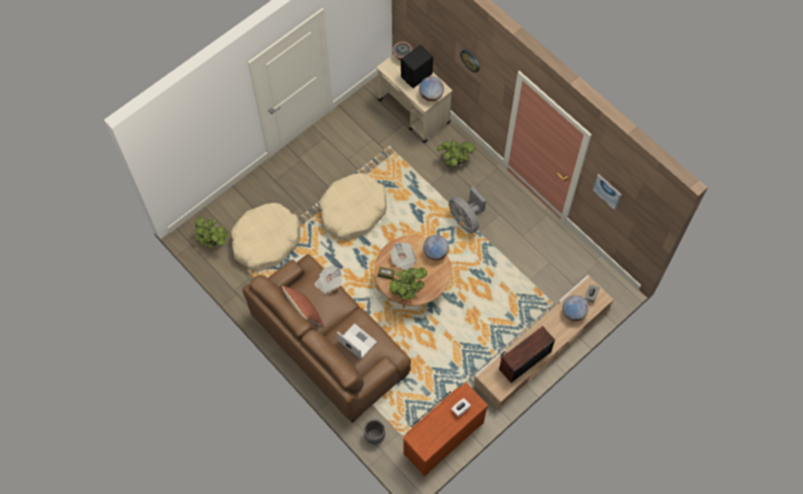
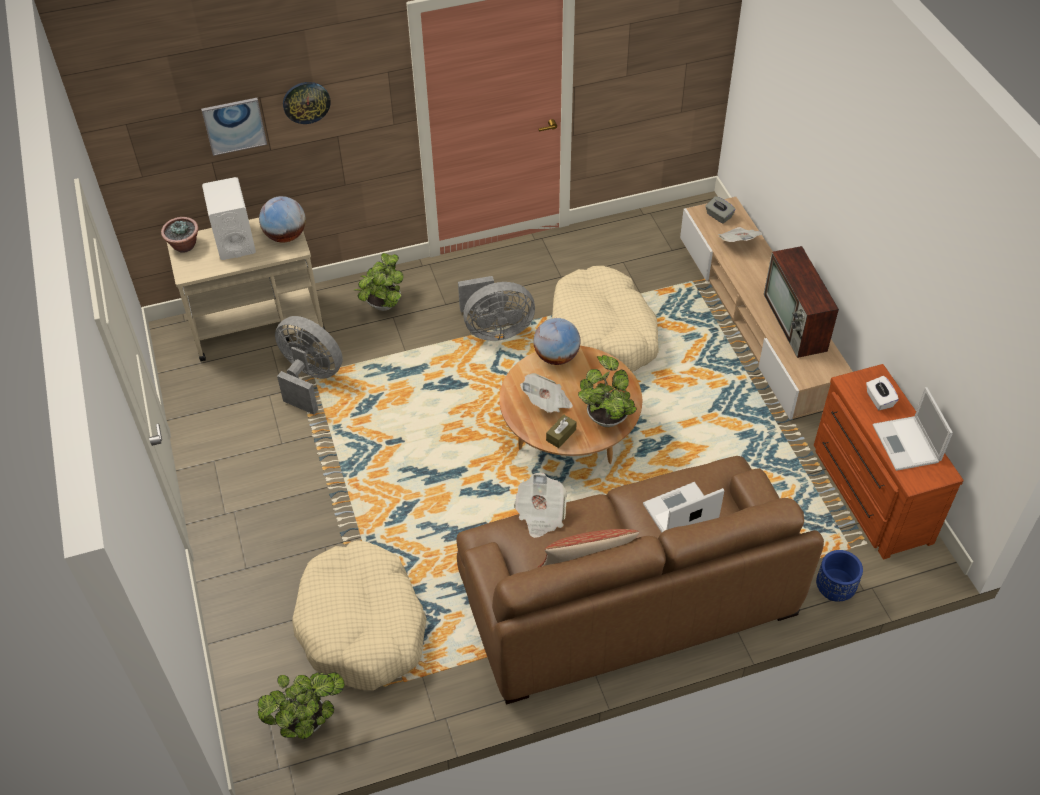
camera: 65 degrees left, 15 degrees down
(353, 211) = (386, 470): beige dog bed -> beige dog bed (603, 334)
(374, 435) = (834, 589): grey planter -> blue planter
(391, 152) = (310, 379): none -> grey fan
(416, 75) = (234, 241): black speaker -> white speaker
(436, 429) = (907, 444): none -> laptop
(573, 312) = (738, 243): globe -> newspaper
(607, 191) = (629, 55): picture -> picture (234, 125)

